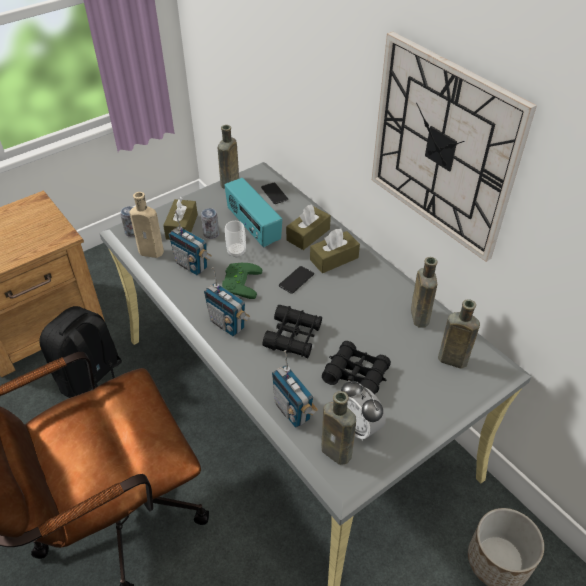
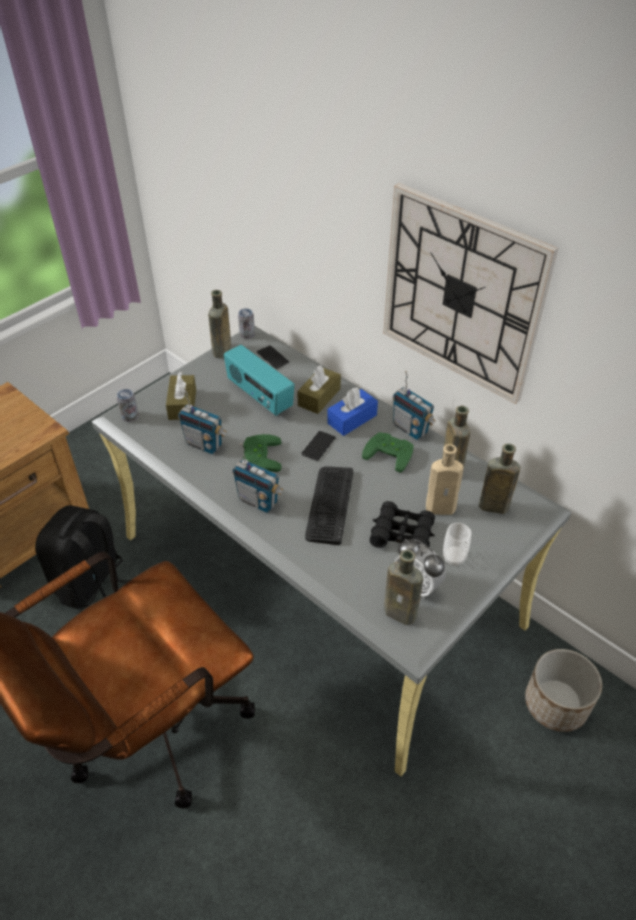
camera: 10 degrees left, 0 degrees up
(153, 252) = (158, 435): beige bottle -> beige bottle (442, 508)
(211, 234) = (216, 408): can -> can (247, 334)
(236, 252) = (248, 424): cup -> cup (453, 558)
(293, 336) = (329, 505): black binoculars -> keyboard
(293, 411) = (347, 579): radio -> radio (410, 429)
(334, 259) = (352, 419): brown tissue box -> blue tissue box
(363, 295) = (390, 452): none -> green game controller

